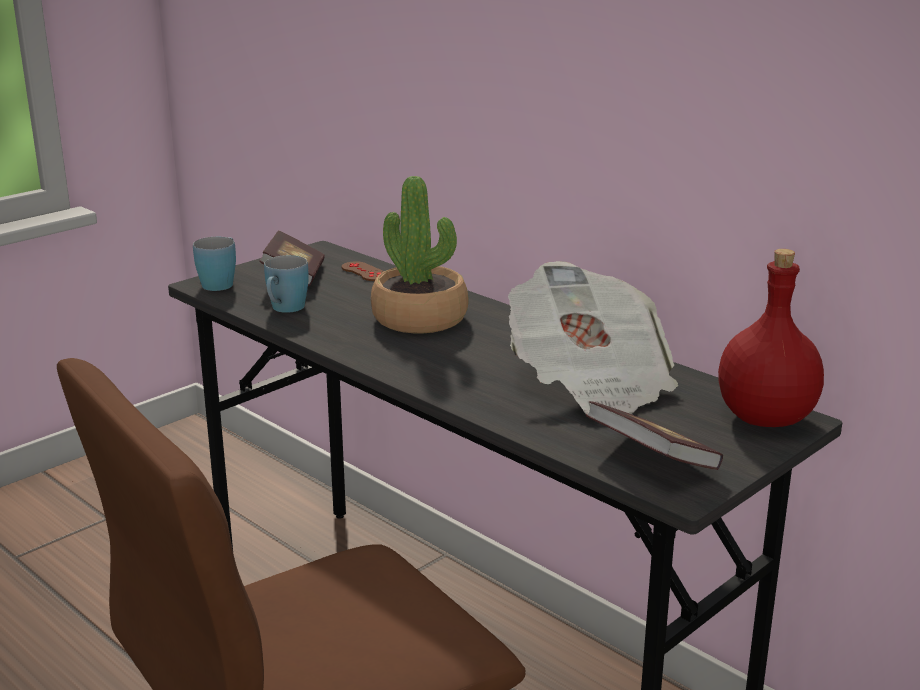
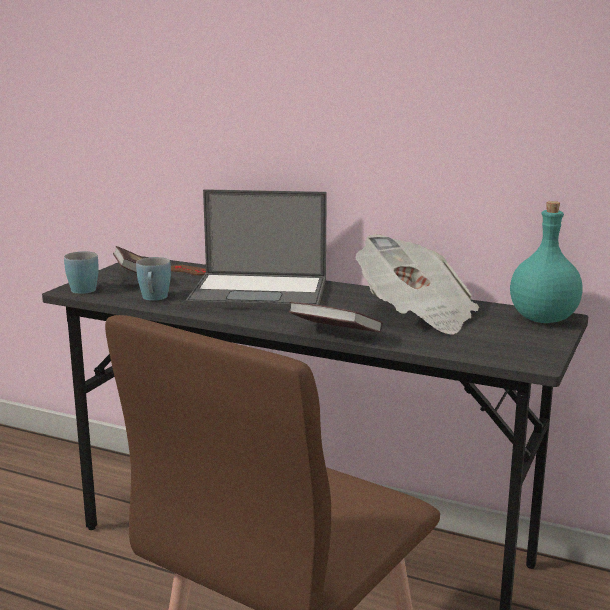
camera: 20 degrees left, 5 degrees down
(420, 318) = (261, 293): potted plant -> laptop
(651, 460) = (499, 349): book -> book (335, 335)
(765, 417) = (542, 318): red bottle -> turquoise bottle

